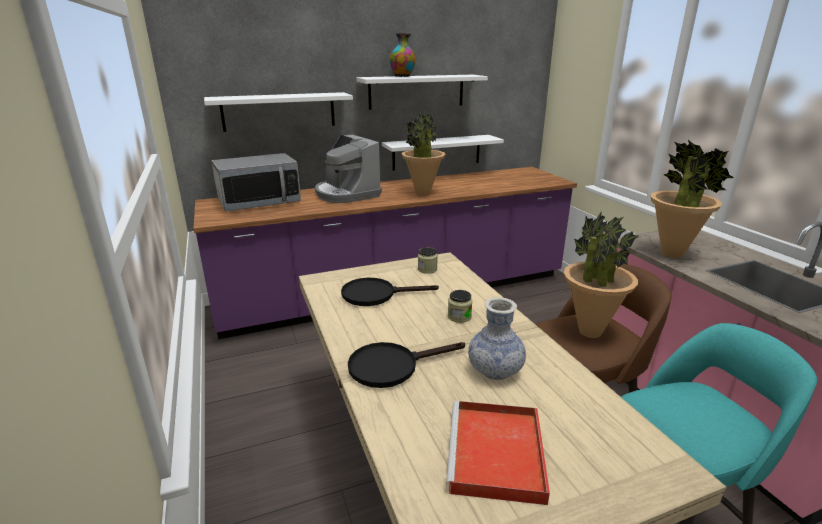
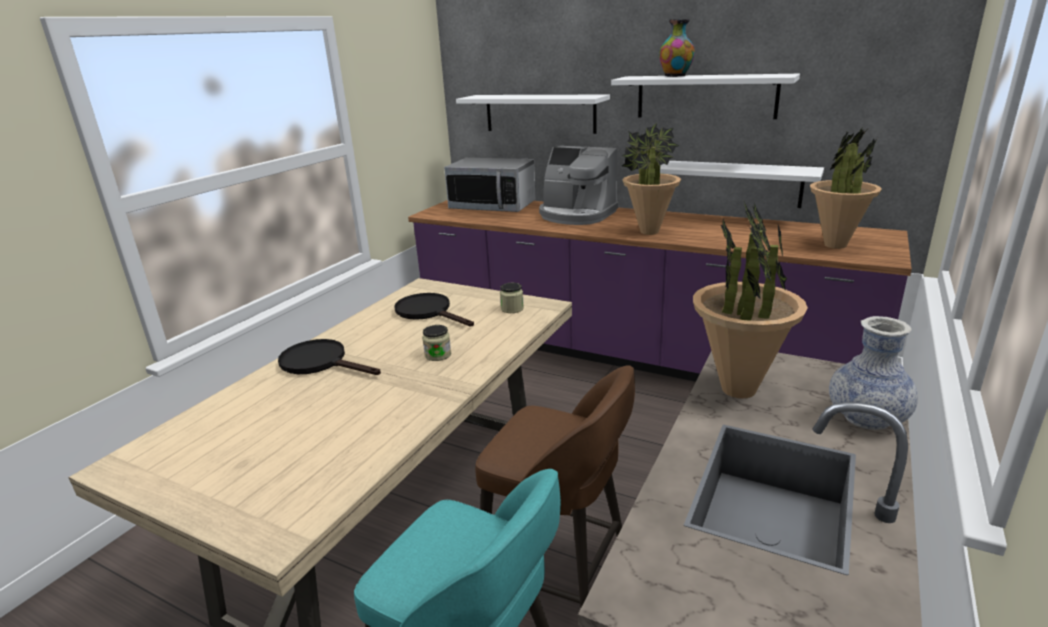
camera: 50 degrees right, 0 degrees up
(346, 194) = (576, 215): coffee machine -> coffee machine turned 75 degrees counterclockwise
(495, 370) = (361, 402): vase -> vase (866, 418)
(497, 455) = (236, 445): red tray -> none
(589, 332) = (546, 435): potted plant -> potted plant (835, 245)

